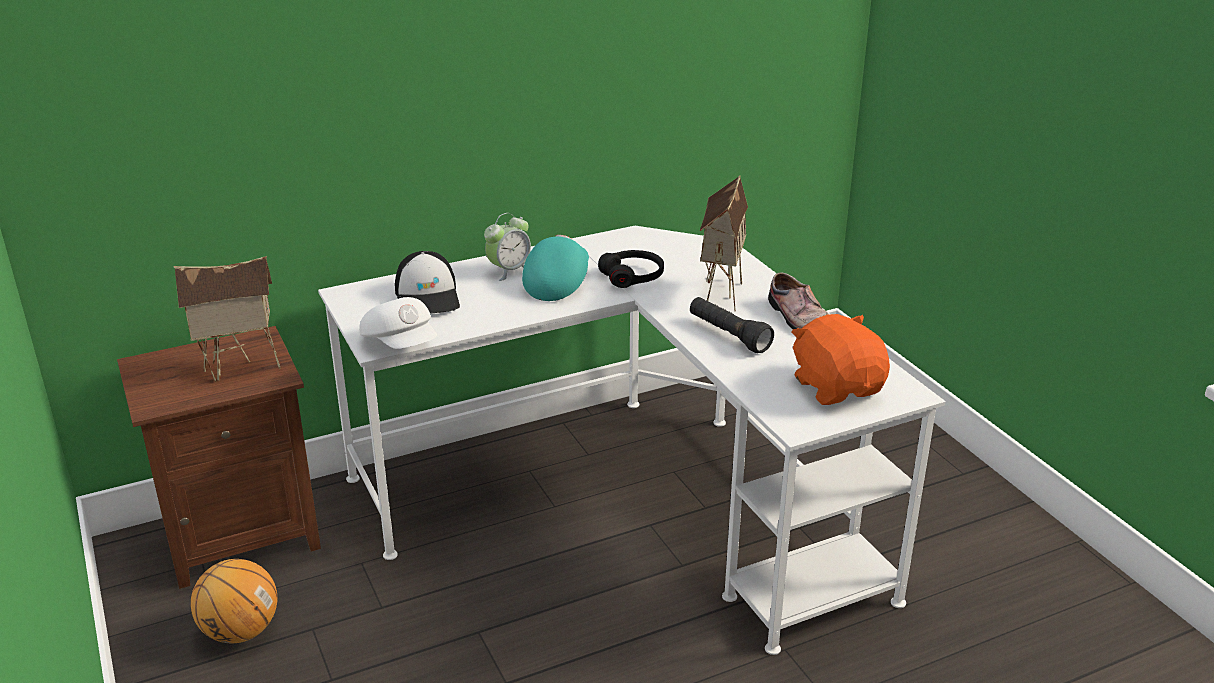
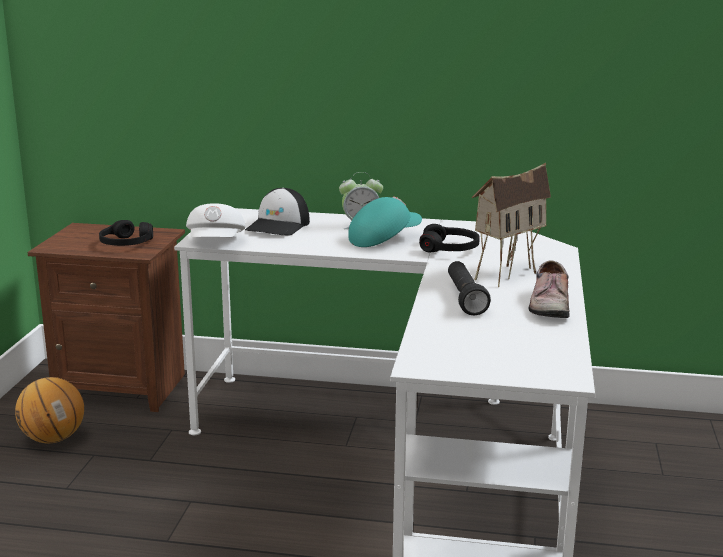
camera: 35 degrees right, 10 degrees down
(239, 369) = (126, 243): toy house -> black headphones
(837, 387) = (502, 354): orange plush toy -> none

